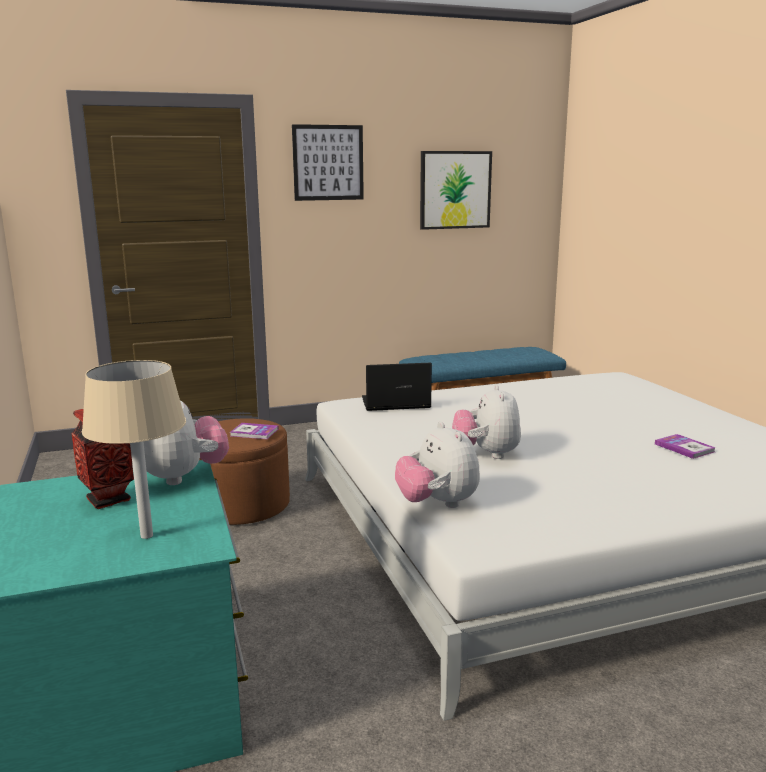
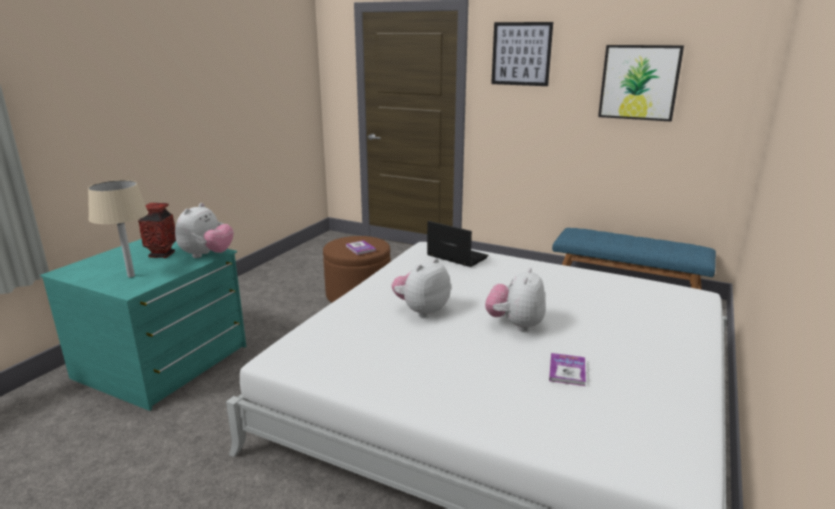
camera: 45 degrees right, 5 degrees up
(437, 504) = (320, 326): plush toy -> plush toy (515, 325)

